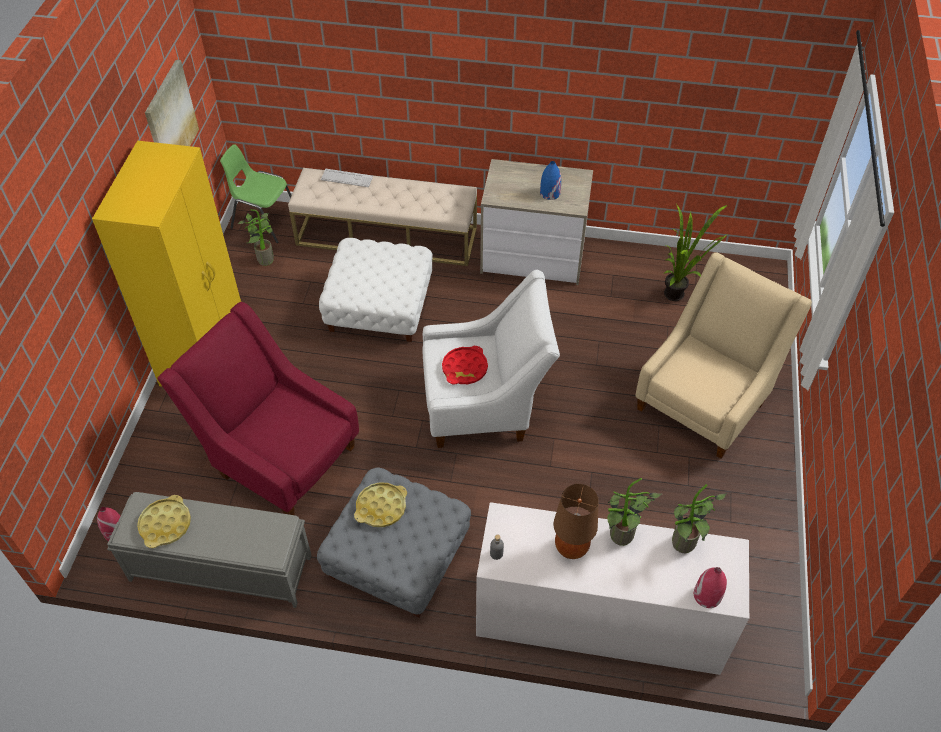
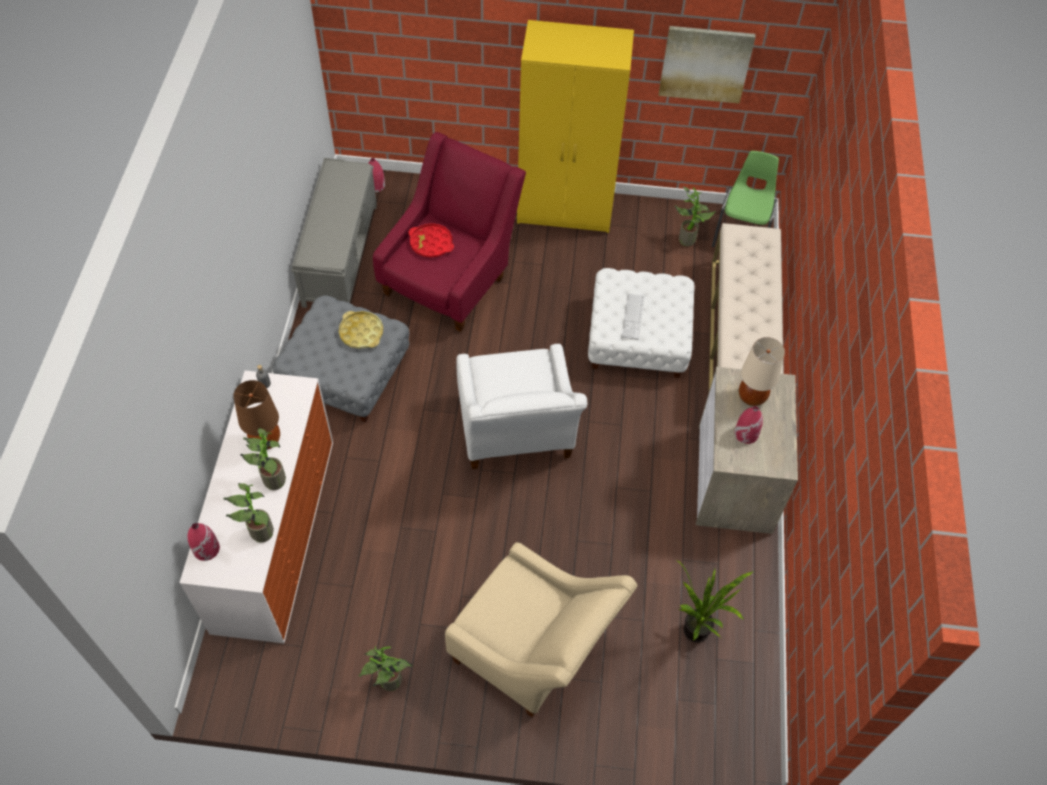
camera: 85 degrees right, 5 degrees up
(165, 524) = (339, 187): yellow tray -> none
(347, 178) = (768, 265): keyboard -> keyboard (632, 316)
(465, 368) = (511, 382): red tray -> red tray (431, 243)
(513, 186) = (751, 396): none -> beige table lamp
(549, 193) = (746, 433): blue vase -> red vase
(749, 509) = (388, 684): none -> potted plant

